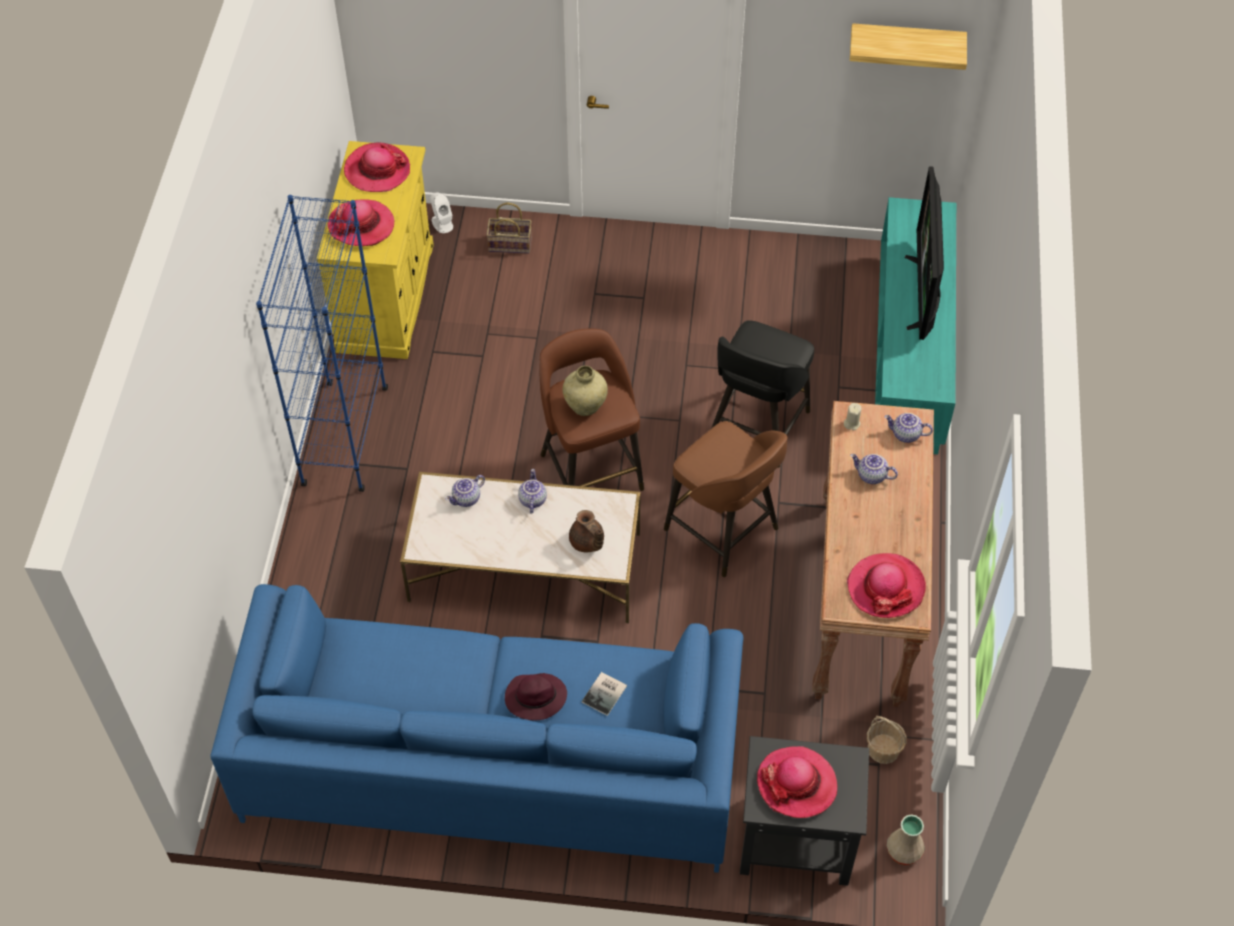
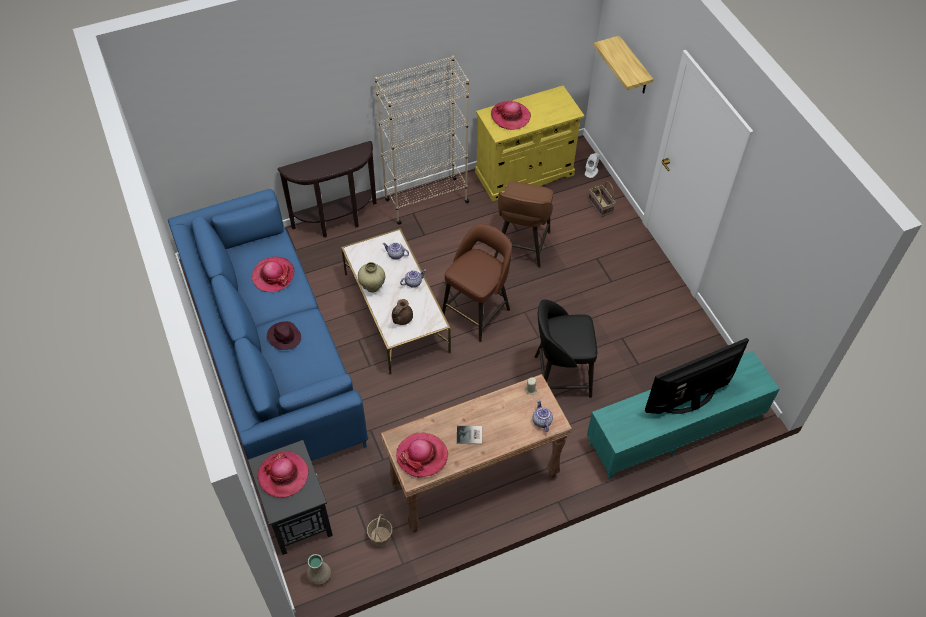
camera: 60 degrees right, 0 degrees up
(298, 568) = (337, 222): none -> brown console table
(345, 437) = (426, 201): blue bookcase -> beige bookcase
(377, 170) = (552, 105): hat -> hat (273, 275)
(585, 407) = (471, 268): beige vase -> beige vase (372, 286)
(606, 694) = (304, 366): book -> book (470, 436)
(723, 531) = (477, 392): brown stool -> brown stool (521, 246)
(871, 476) = (498, 415): teapot -> none
(906, 44) = (799, 263): shelf -> shelf (634, 67)

